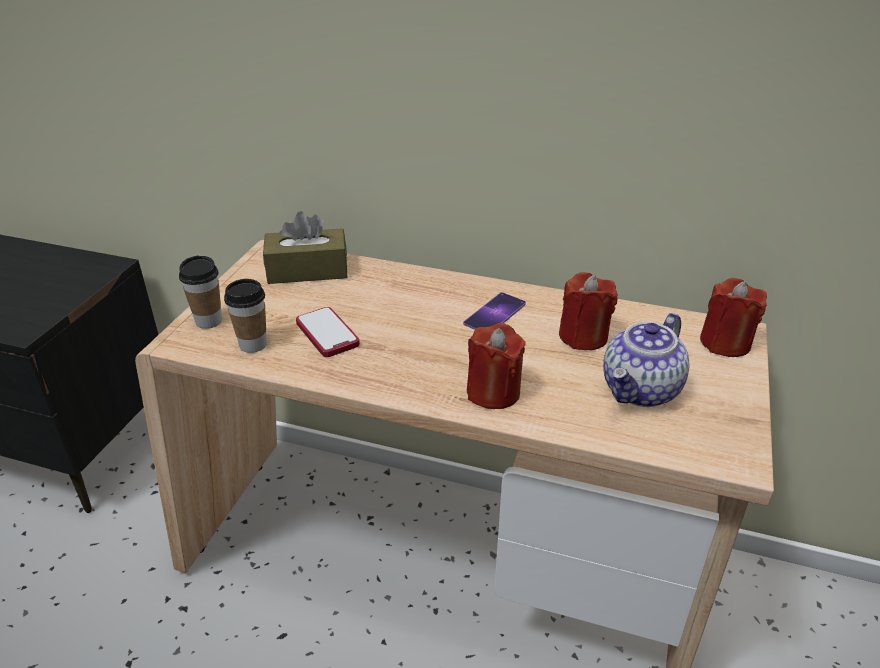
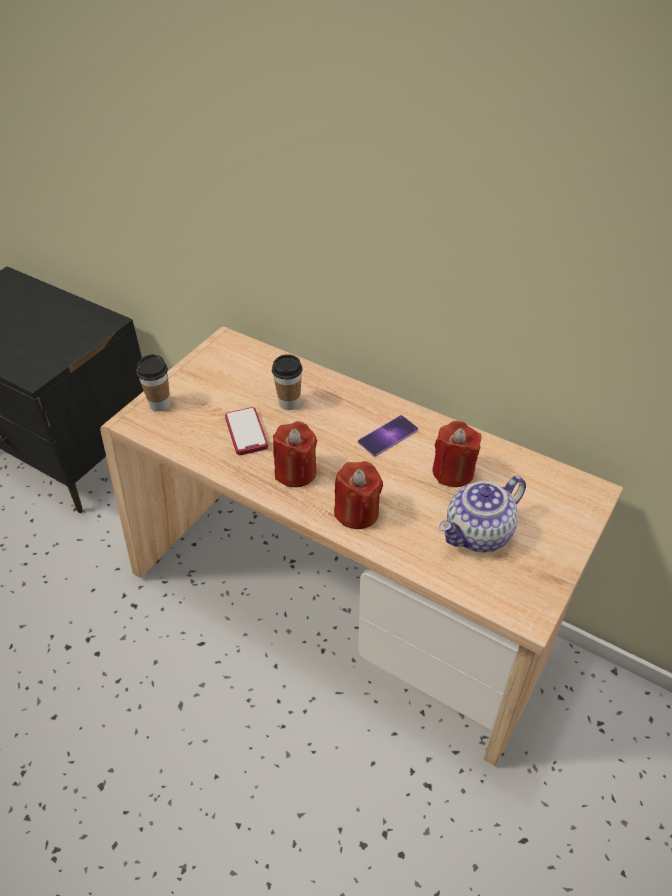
camera: 15 degrees right, 10 degrees up
(253, 344) = (187, 433): cup -> cup (289, 403)
(307, 270) = (250, 365): brown tissue box -> none
(725, 343) = (574, 501): red candle -> red candle (295, 472)

